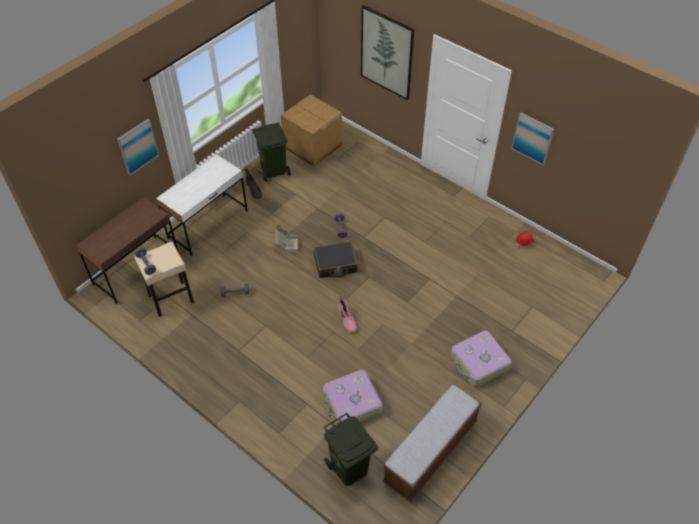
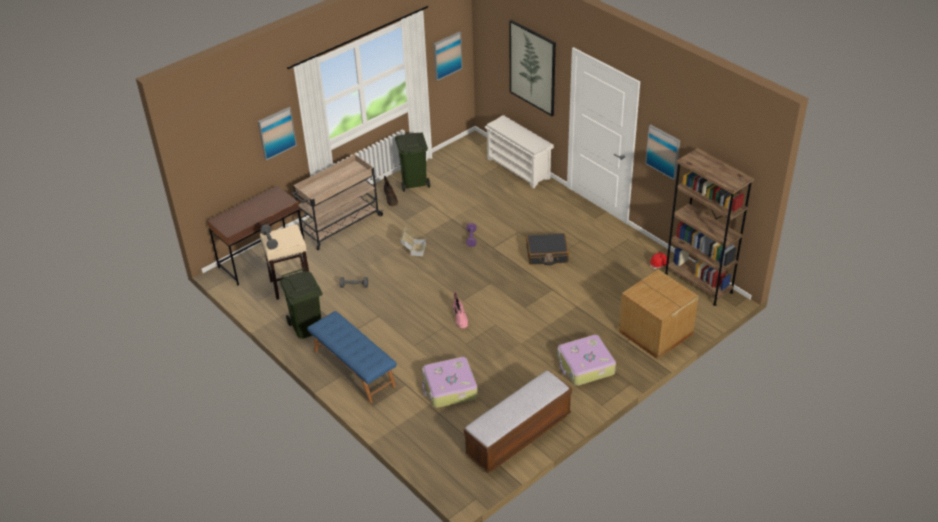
camera: 10 degrees right, 10 degrees down
(208, 225) = (339, 225): white desk -> beige cart
(251, 391) = (353, 369): none -> blue bench
(296, 43) = (447, 55): none -> picture
(313, 147) = (458, 164): cardboard box -> cardboard box (655, 333)
(335, 264) = (459, 269): black suitcase -> black suitcase (547, 254)
(349, 468) = (435, 441): green trash can -> green trash can (306, 327)
(371, 147) = (519, 169): none -> white shoe rack
(564, 259) = (698, 283): none -> brown bookcase

